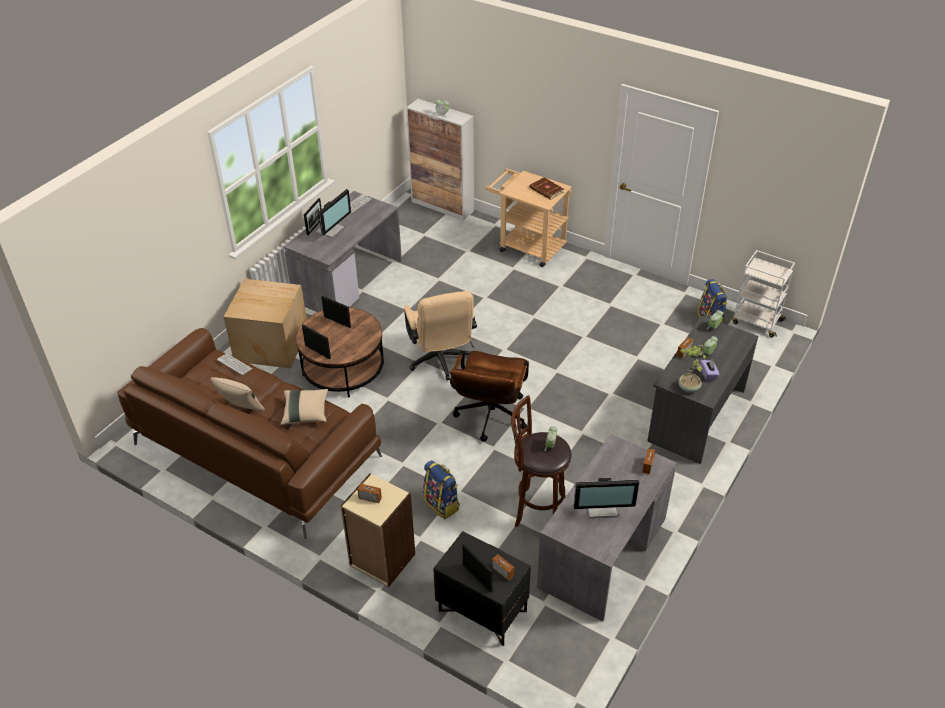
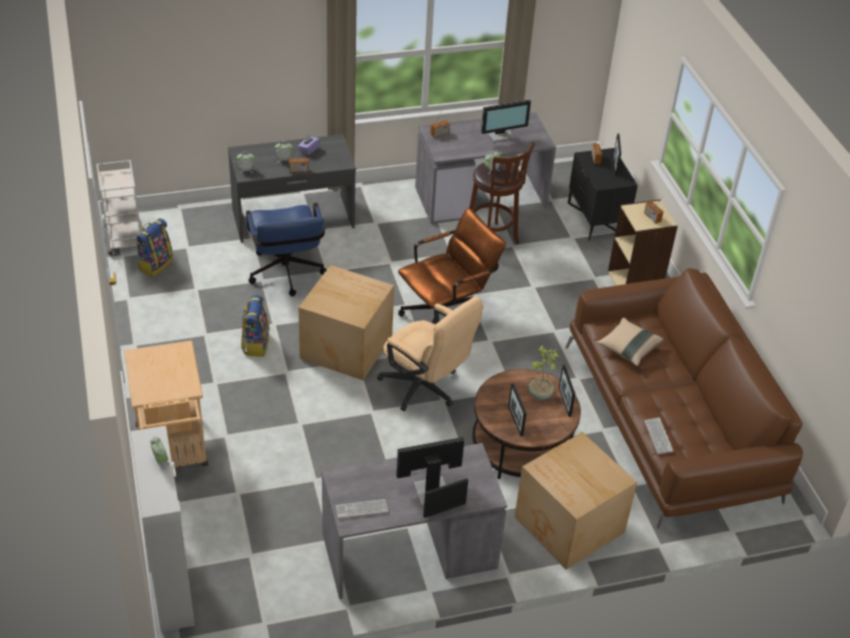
camera: 140 degrees left, 0 degrees up
(241, 409) = (683, 388): beige pillow -> none
(441, 362) = (425, 389): beige office chair -> beige office chair turned 105 degrees clockwise
(442, 504) = (555, 286): backpack -> backpack (255, 344)
(523, 354) = (346, 346): none -> cardboard box
(546, 190) = (156, 362): brown book -> none
(602, 507) = (500, 135): monitor -> monitor turned 120 degrees clockwise
(628, 371) = (286, 276): none -> blue office chair
(688, 388) = (337, 152): potted plant -> potted plant (541, 394)

